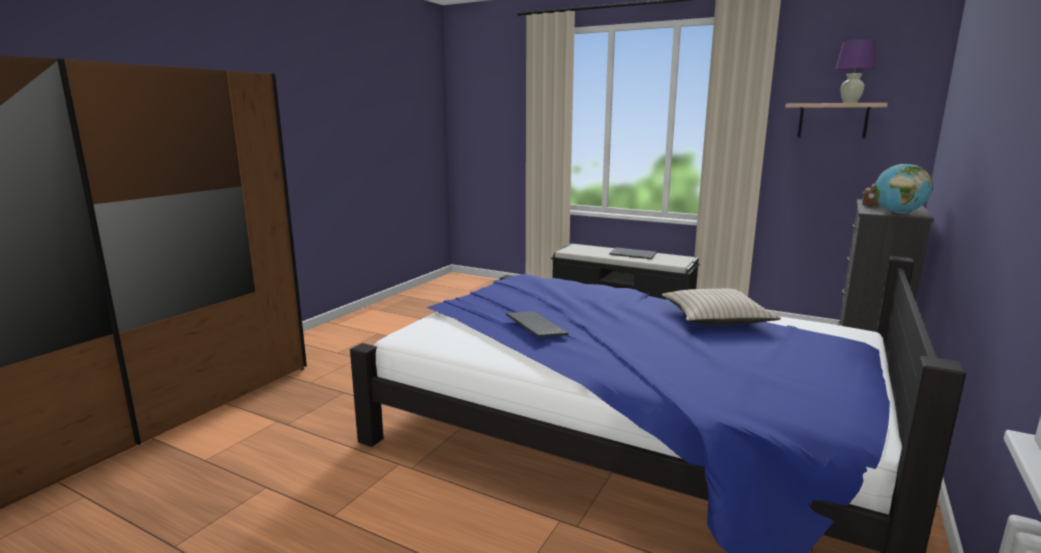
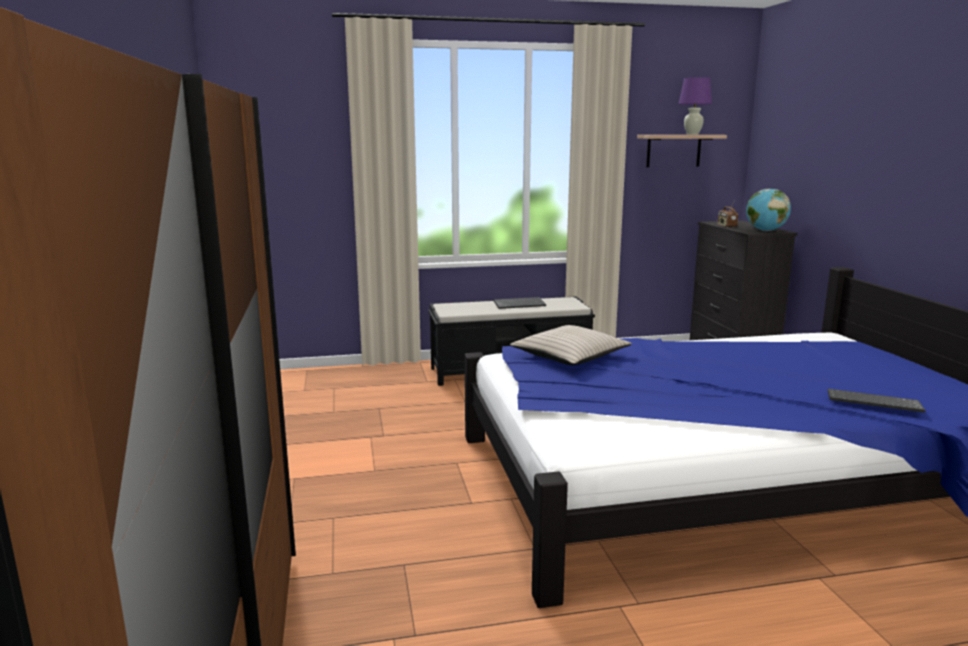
camera: 40 degrees left, 0 degrees up
(534, 326) = (670, 395): keyboard -> keyboard (872, 403)
(715, 318) = (750, 347): beige pillow -> beige pillow (569, 356)

